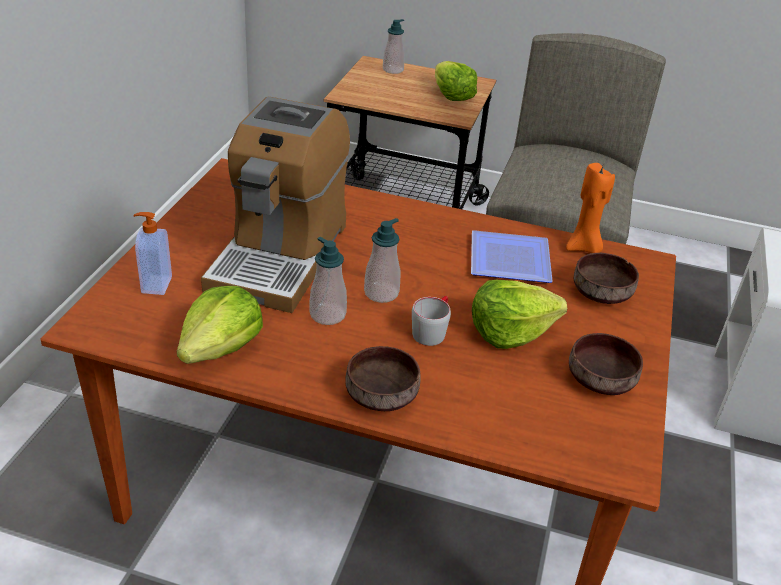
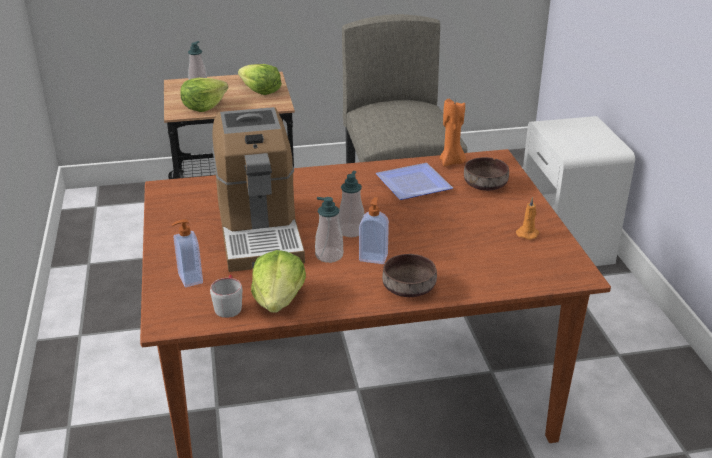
camera: 25 degrees left, 5 degrees down
(376, 337) = (373, 257): none -> soap dispenser
(431, 330) = (404, 241): grey mug -> grey mug (228, 305)
(510, 331) = (452, 225): lettuce -> lettuce (203, 106)
(602, 380) = (528, 233): brown bowl -> orange candle

